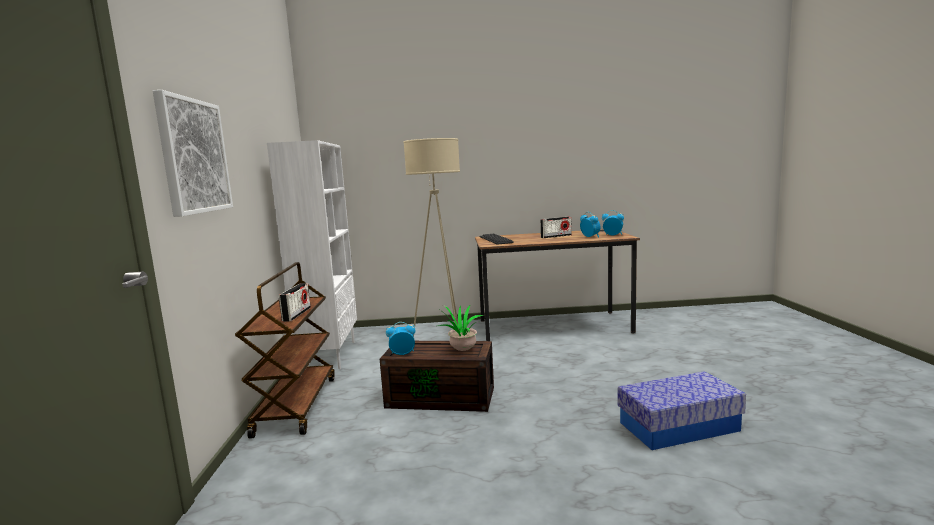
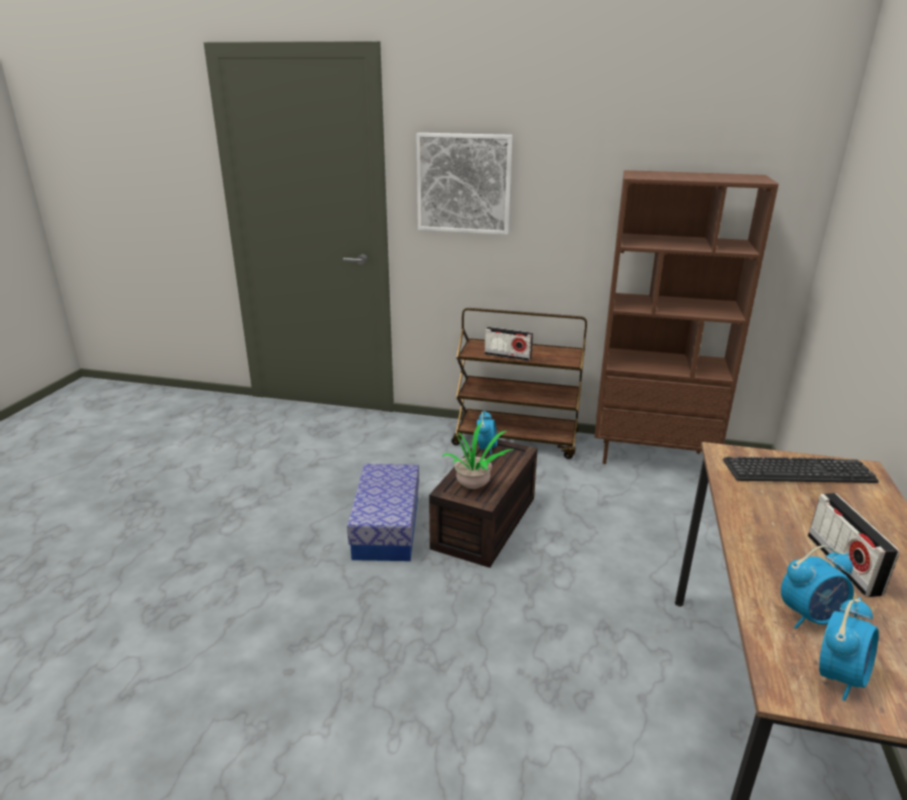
camera: 105 degrees right, 15 degrees up
(329, 355) = (652, 457): white bookcase -> brown bookcase
(443, 337) = (713, 557): beige floor lamp -> none
(678, 426) = (278, 703): storage box -> storage box (387, 527)

